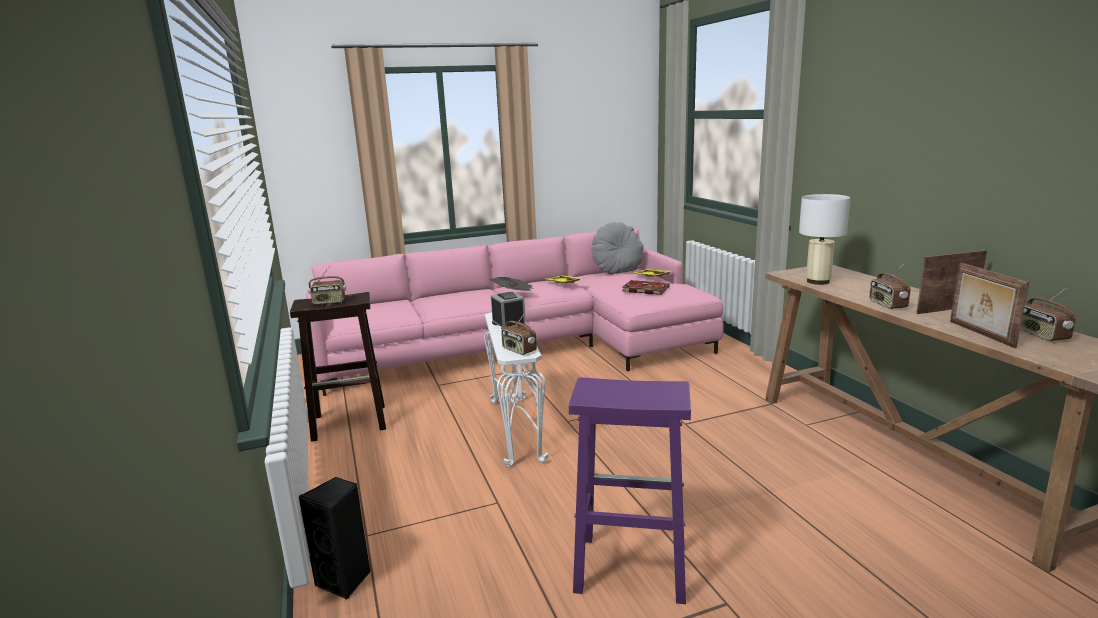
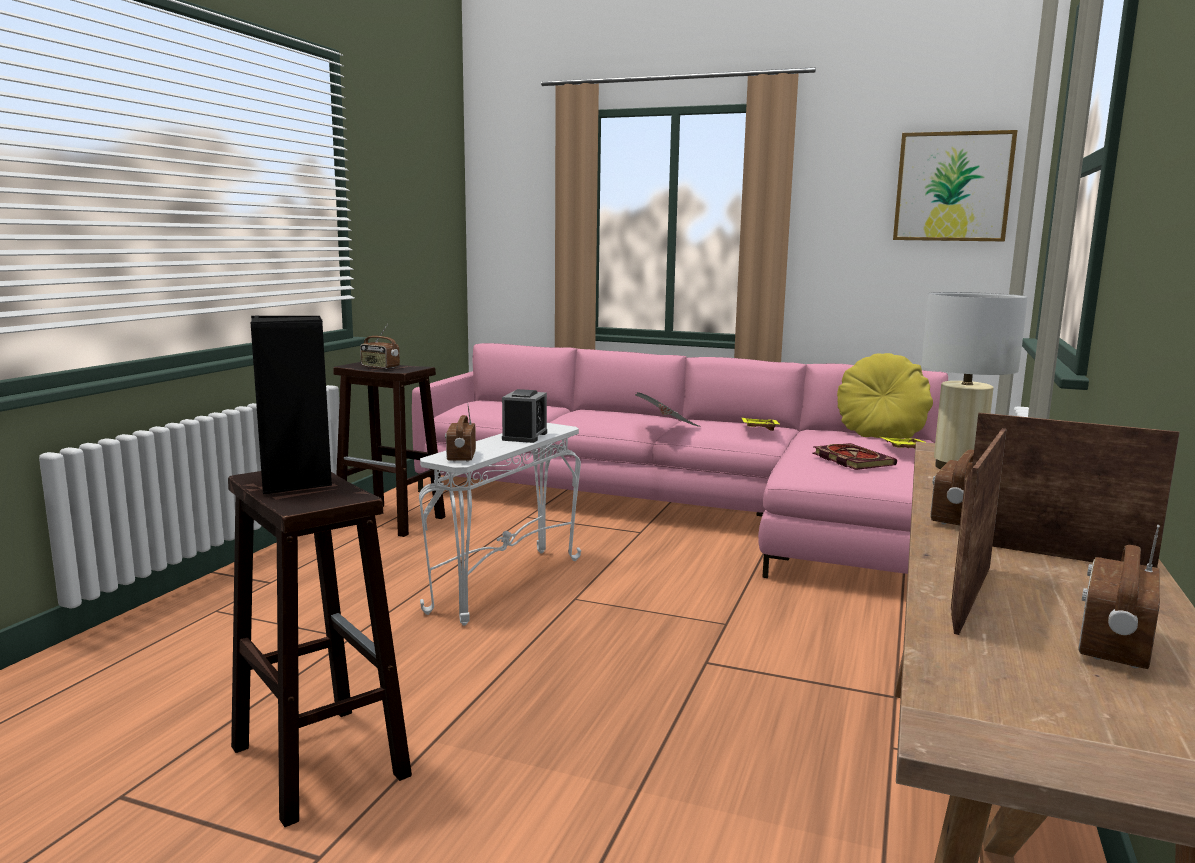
camera: 40 degrees right, 5 degrees down
(345, 580) = (137, 635): black speaker -> black speaker (296, 482)
(614, 117) = (952, 187): none -> picture
(617, 272) = (880, 436): grey pillow -> yellow pillow
(629, 568) = (317, 760): purple stool -> brown stool

